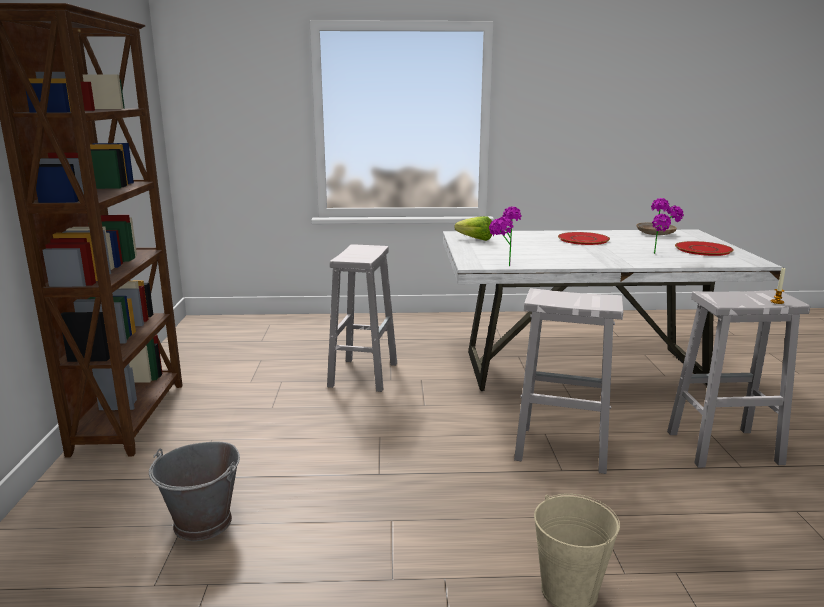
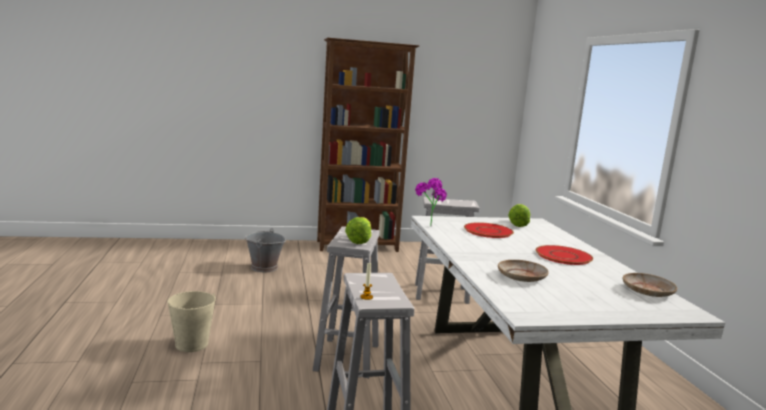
camera: 80 degrees right, 5 degrees down
(584, 296) = (361, 240): none -> lettuce
(661, 254) = (522, 277): potted plant -> beige plate
(703, 249) = (573, 300): red plate -> red plate (488, 231)

